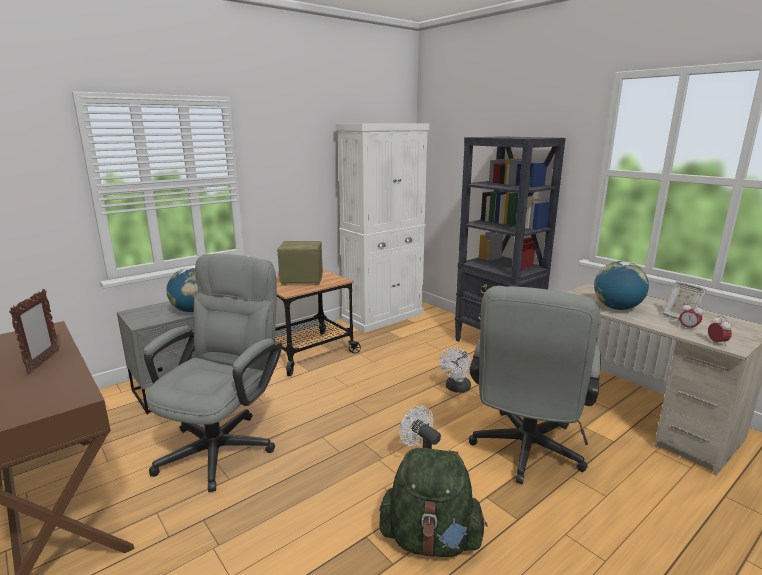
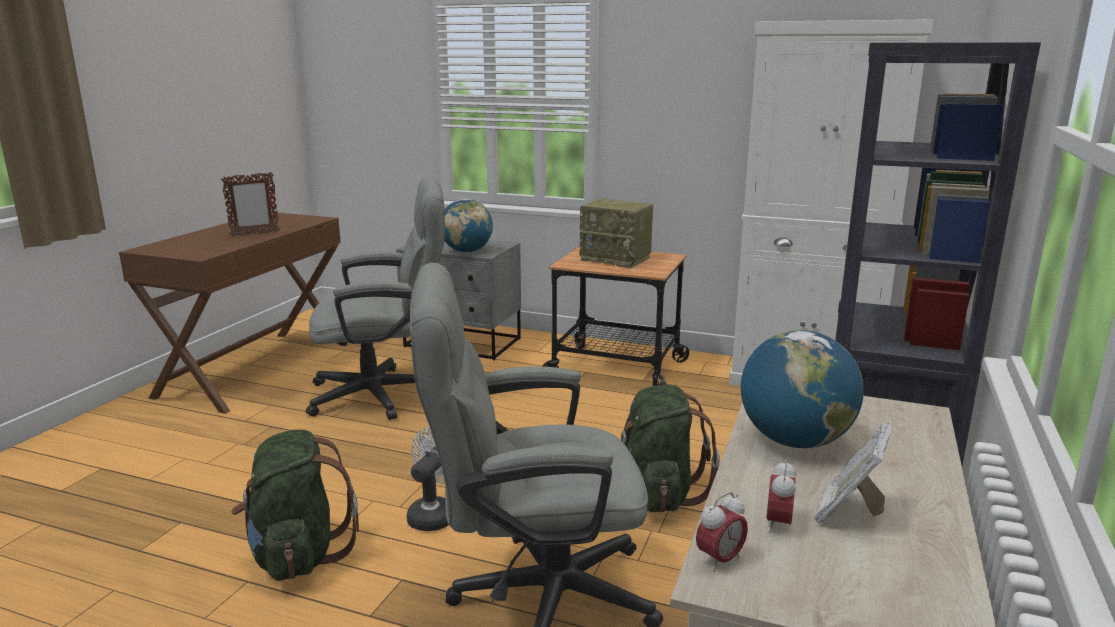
camera: 60 degrees right, 0 degrees up
(301, 281) = (617, 259): radio -> radio turned 150 degrees clockwise
(456, 389) = (657, 495): white fan -> green backpack

